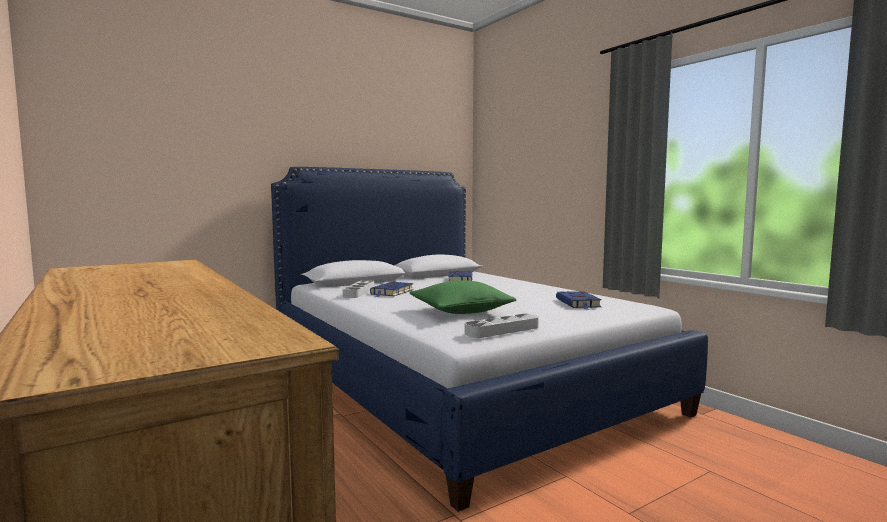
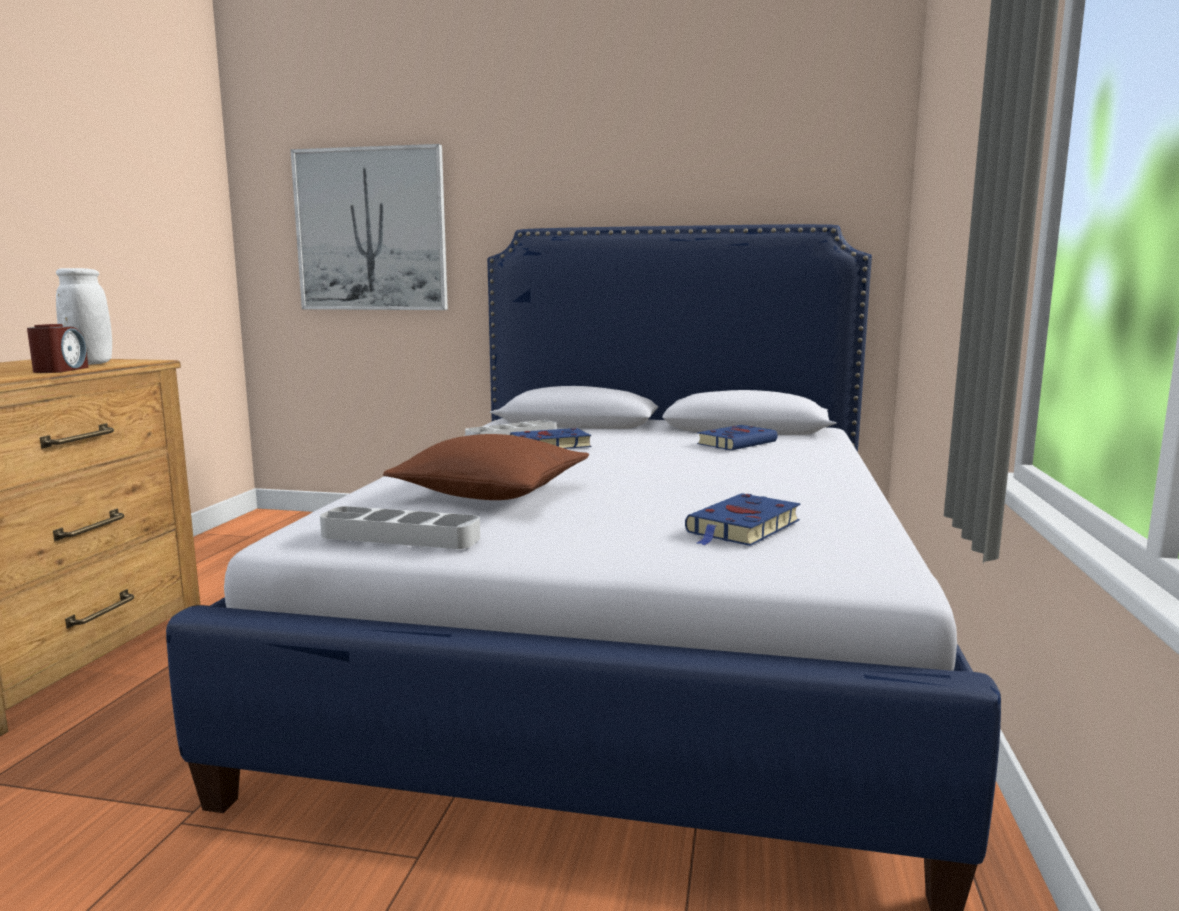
camera: 45 degrees right, 5 degrees up
(159, 266) = (89, 364): none -> white vase
(171, 161) = (371, 230): none -> picture
(186, 270) = (60, 370): none -> alarm clock
(461, 310) = (491, 492): green pillow -> brown pillow

